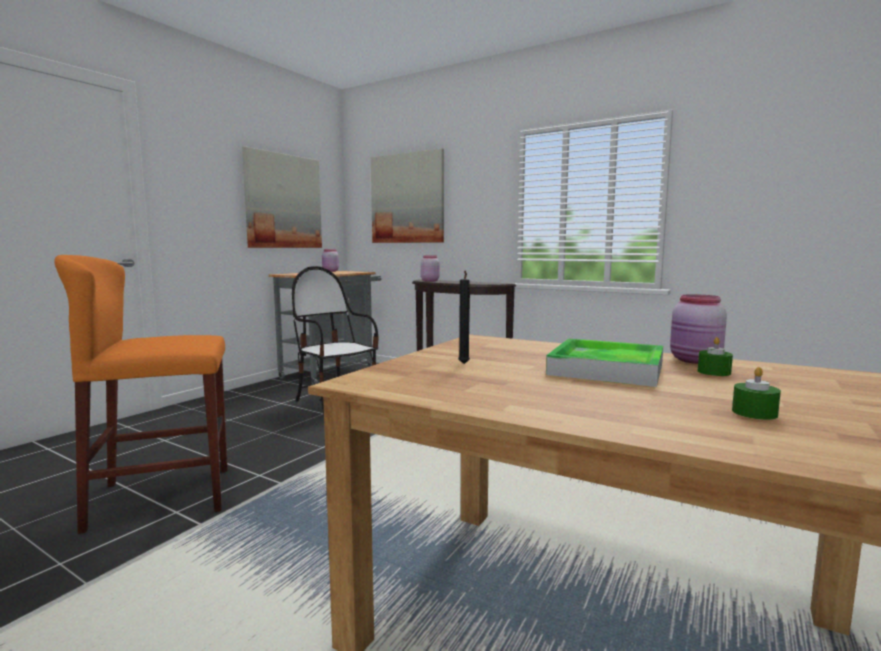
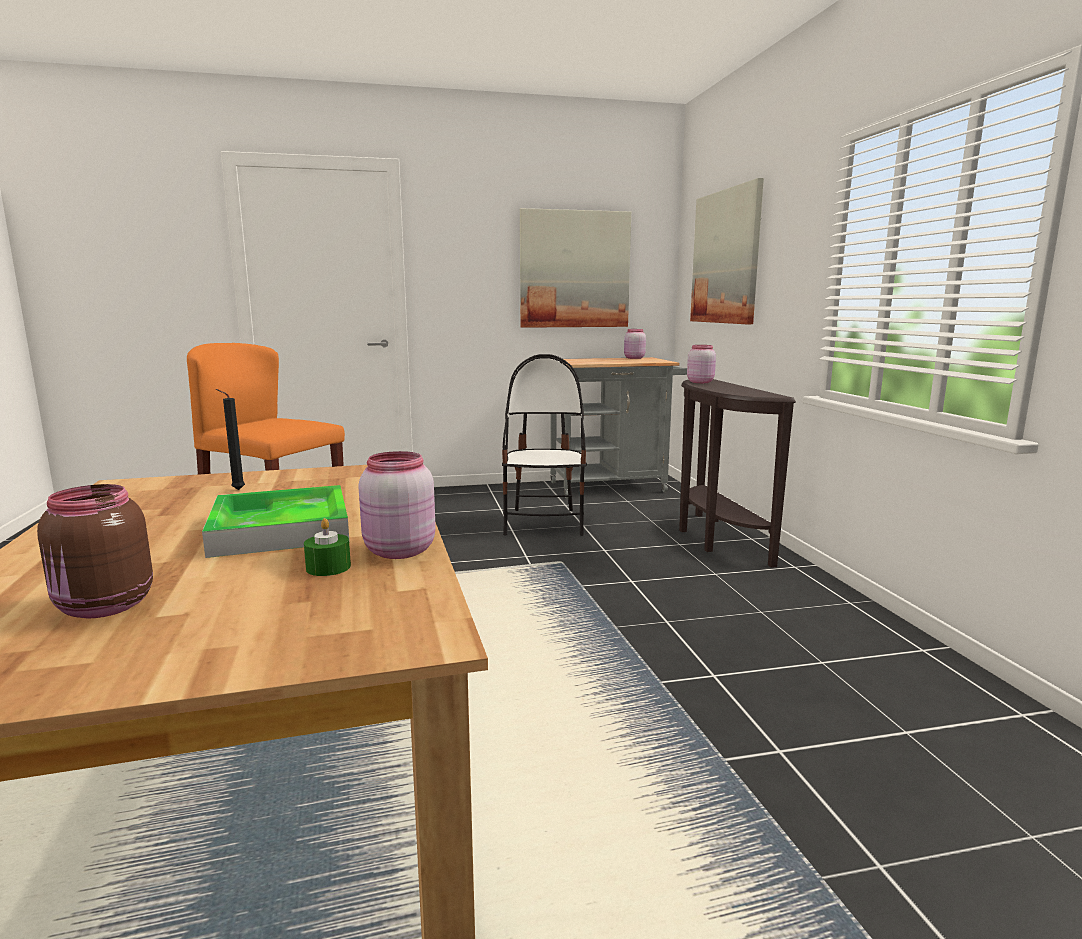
camera: 45 degrees right, 5 degrees up
(754, 413) = (104, 607): green candle -> brown jar

